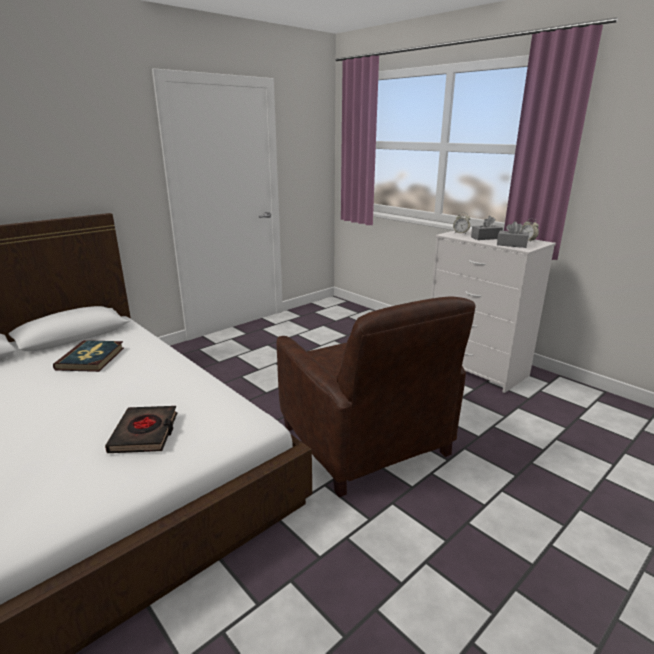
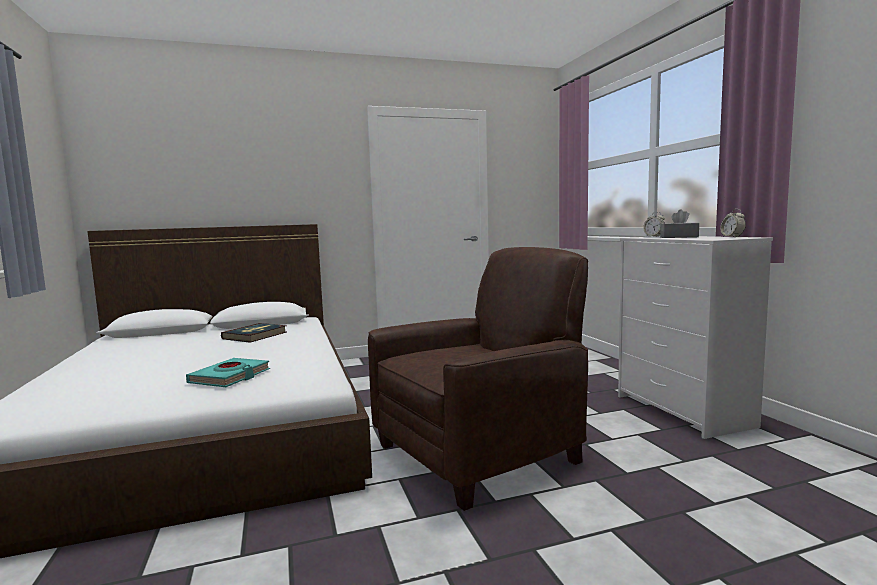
camera: 25 degrees right, 15 degrees down
(145, 433) = (230, 377): black book -> turquoise book
(366, 441) = (479, 452): brown armchair -> brown armchair turned 120 degrees counterclockwise
(511, 245) = (701, 238): grey tissue box -> none

